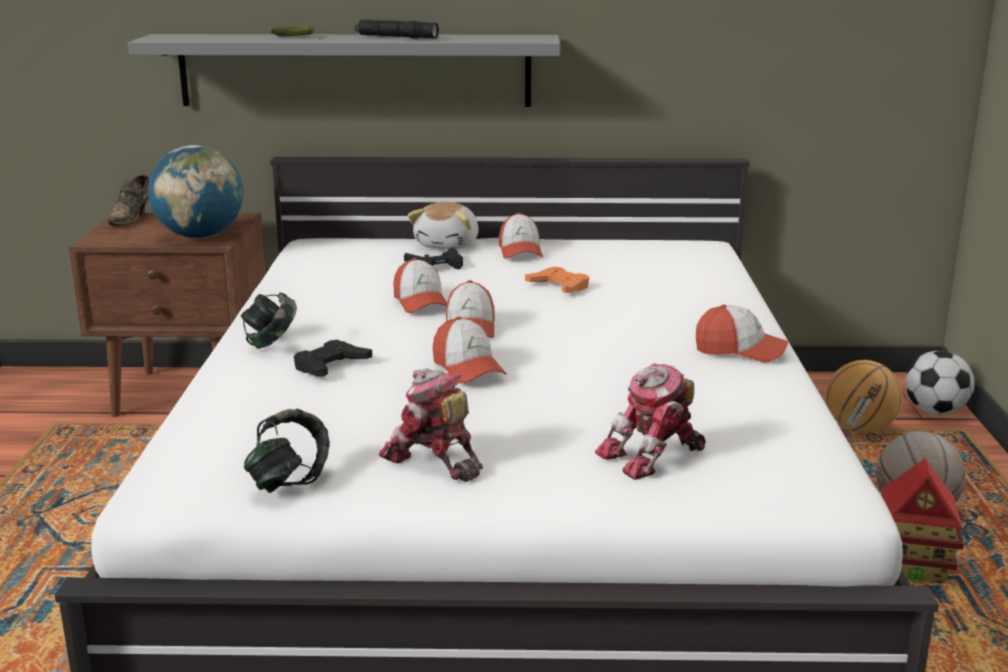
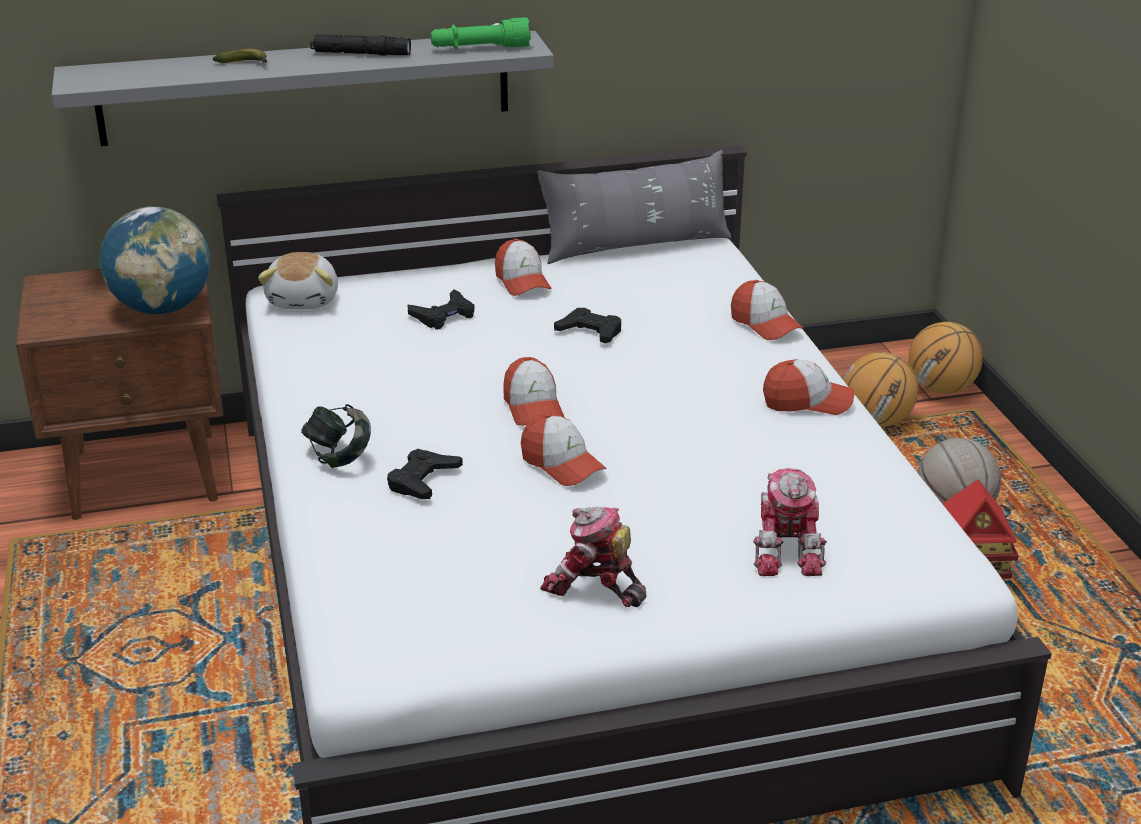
camera: 15 degrees left, 10 degrees up
(133, 218) = (56, 285): brown shoe -> none
(289, 481) = (474, 633): headphones -> none
(421, 302) = (461, 375): cap -> cap (765, 324)
(448, 245) = (438, 279): plush toy -> plush toy (304, 300)
(499, 38) = (480, 48): none -> green flashlight
(559, 286) = (590, 332): orange game controller -> black game controller
(638, 239) = (636, 246): none -> grey pillow
(654, 456) = (787, 549): toy robot -> toy robot turned 45 degrees counterclockwise
(935, 412) = (941, 389): football -> basketball

